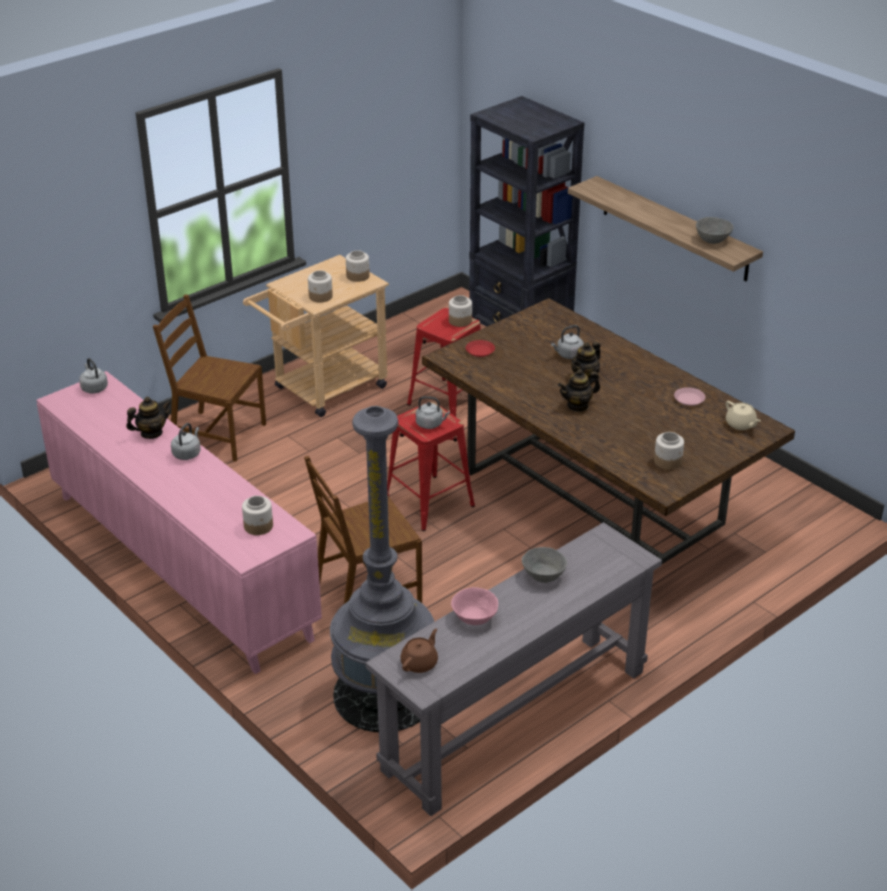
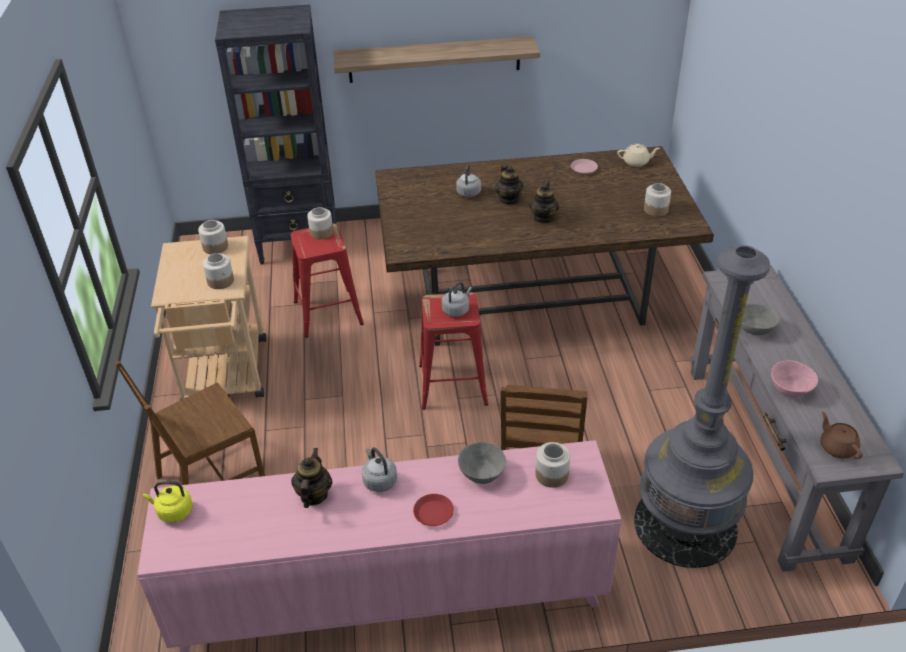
camera: 55 degrees left, 5 degrees up
(94, 388) = (173, 511): grey kettle -> yellow kettle
(480, 351) = (413, 231): red plate -> red plate (433, 512)
(713, 240) = (494, 46): grey bowl -> grey bowl (482, 474)

